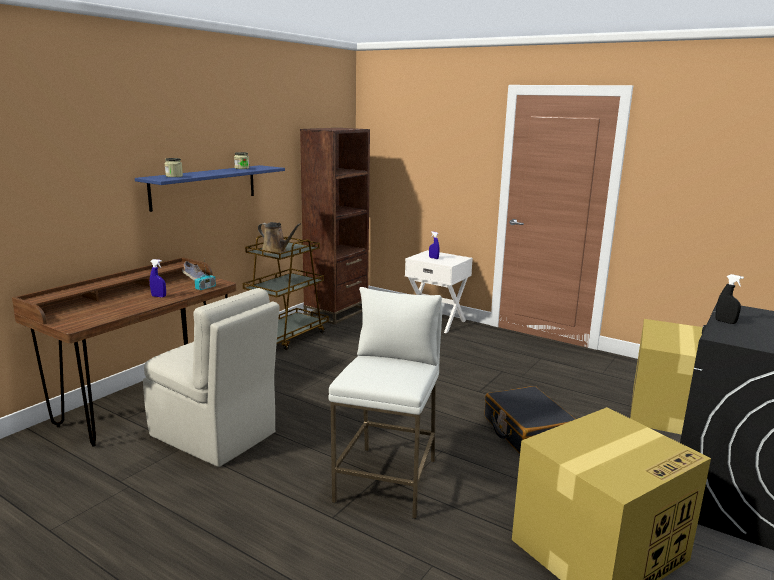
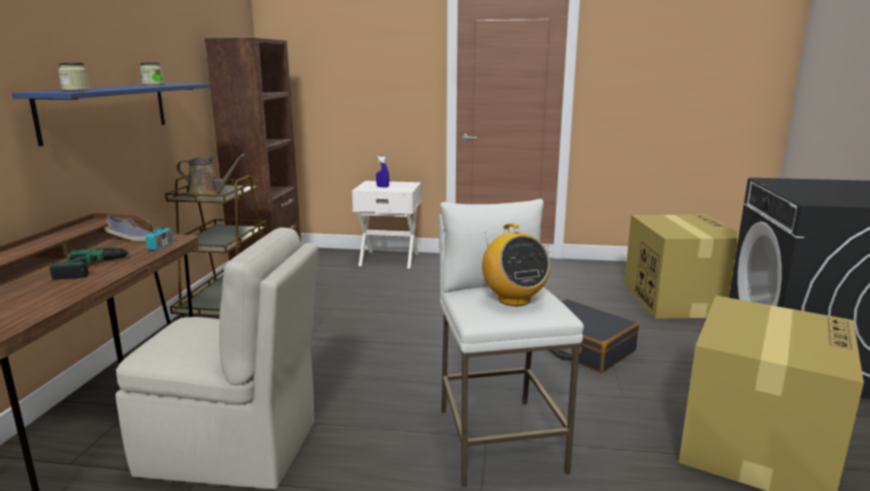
camera: 25 degrees left, 0 degrees up
(158, 296) = (99, 267): blue spray bottle -> power drill
(389, 371) = (513, 299): none -> radio
(725, 322) = (790, 190): black spray bottle -> none

